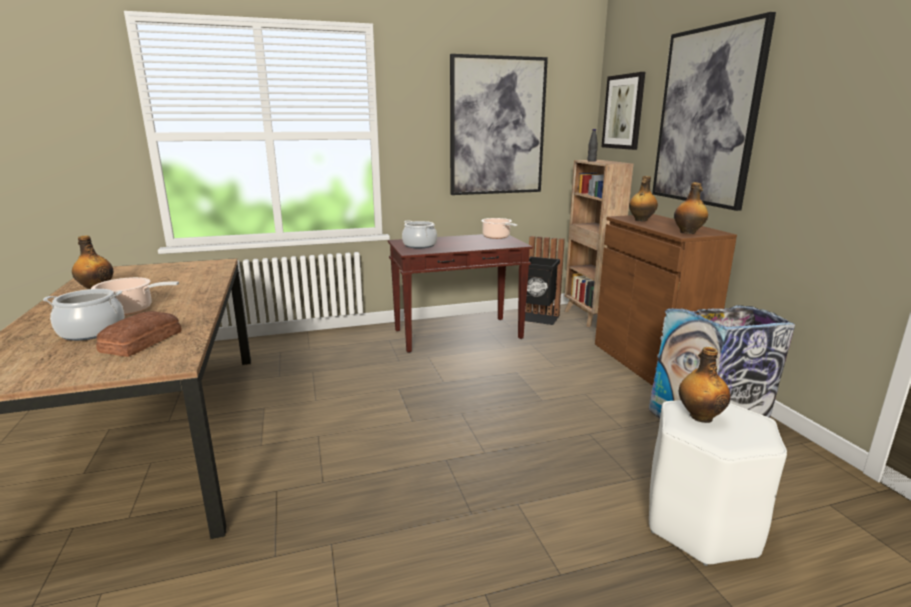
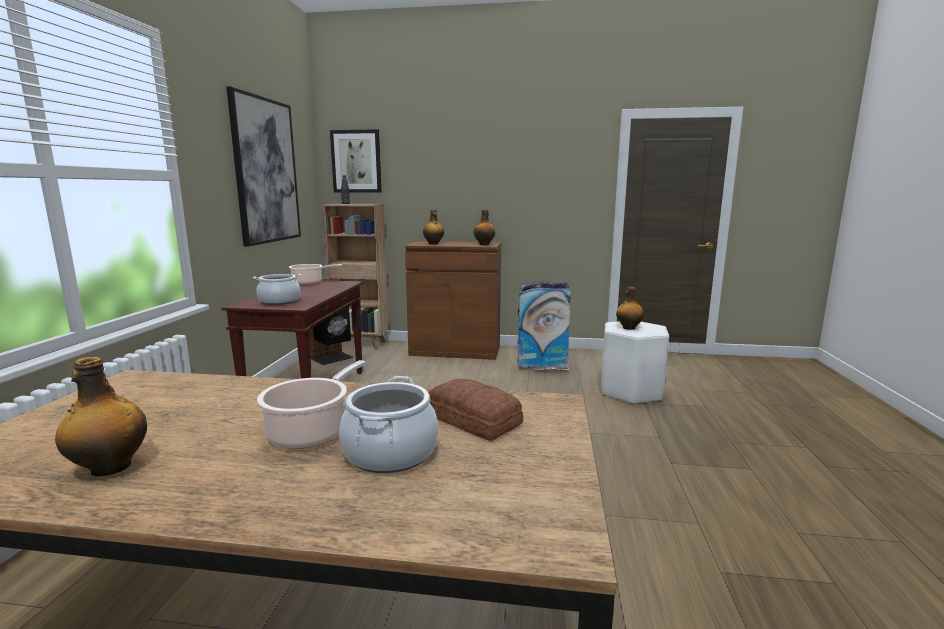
camera: 65 degrees left, 5 degrees down
(706, 117) = (455, 166): picture -> none

